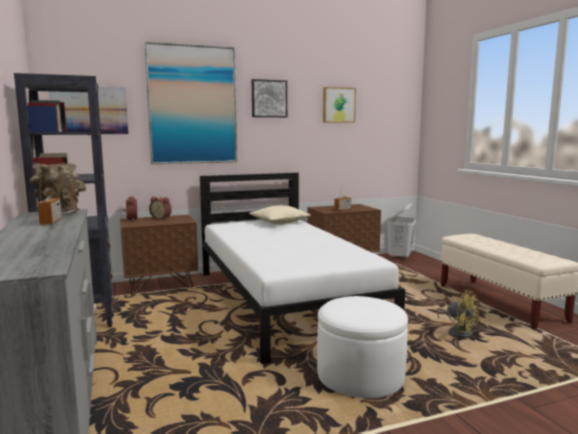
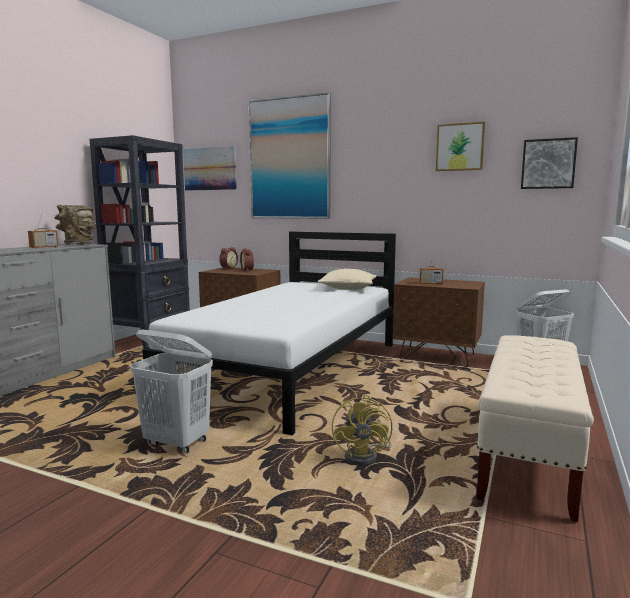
camera: 45 degrees right, 0 degrees up
(269, 98) = (368, 146): picture -> picture (548, 164)
(360, 375) = (177, 443): white ottoman -> white laundry basket

